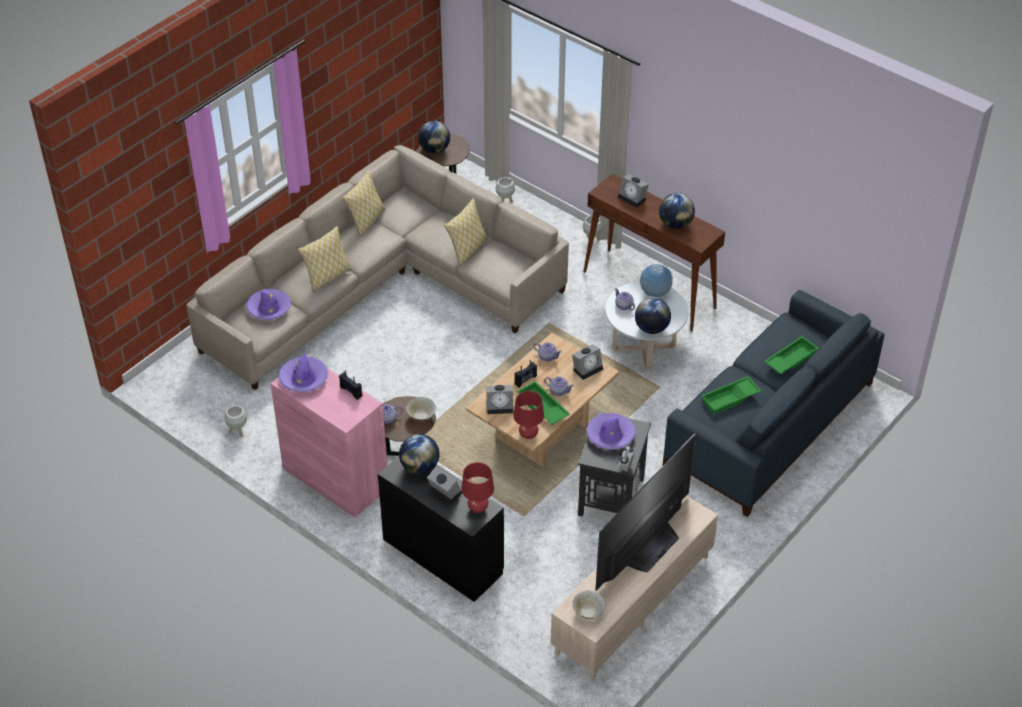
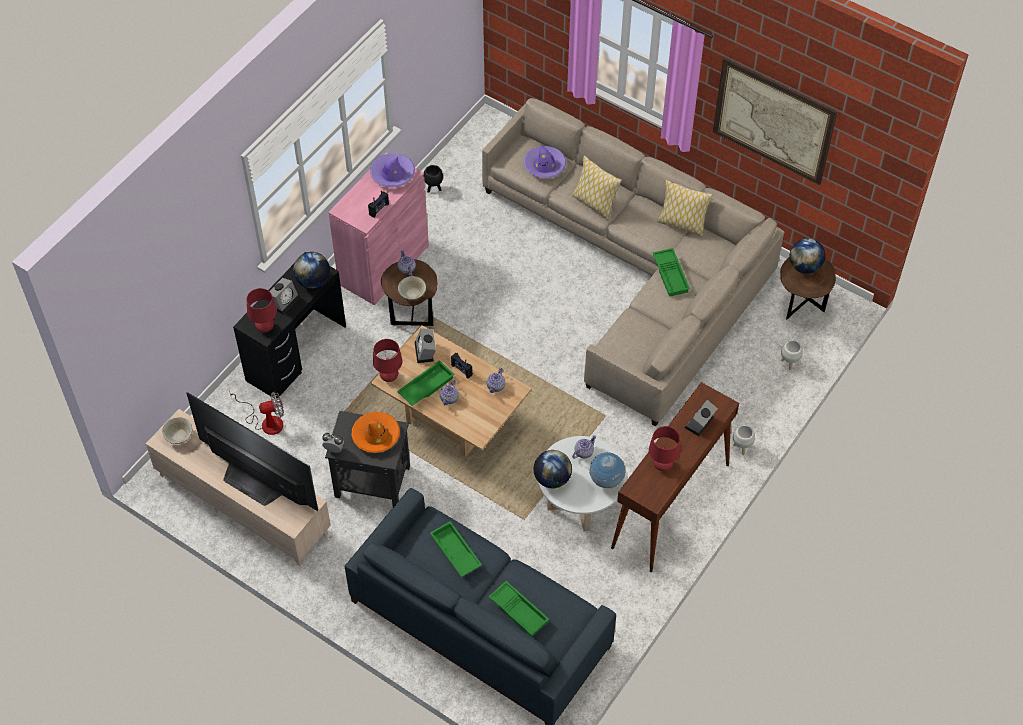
camera: 85 degrees right, 10 degrees up
(238, 431) = (434, 188): white planter -> black planter
(350, 72) = (773, 121): none -> picture
(427, 233) = (671, 275): none -> green tray
(467, 250) = (654, 313): pillow -> none
(530, 583) = (266, 421): none -> fan
(588, 368) = (483, 421): alarm clock -> none
(610, 435) = (376, 435): purple hat -> orange hat
(675, 224) = (662, 465): globe -> red table lamp

